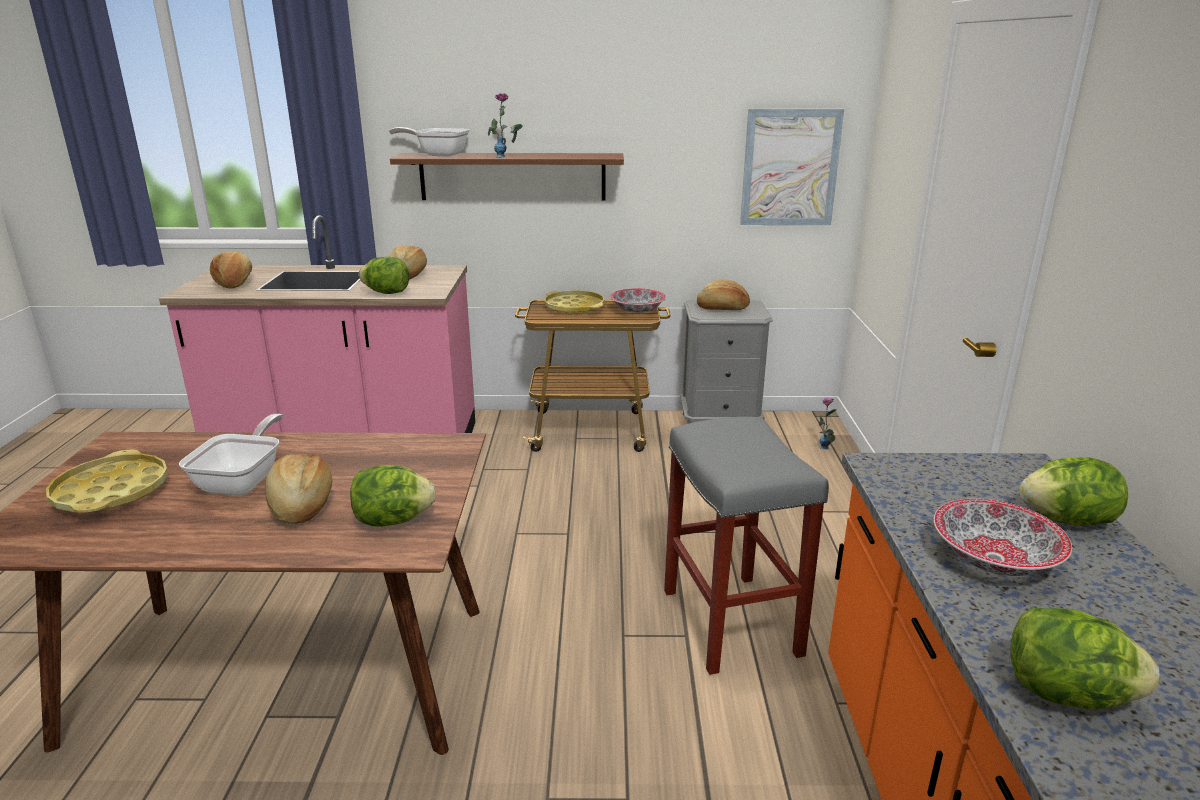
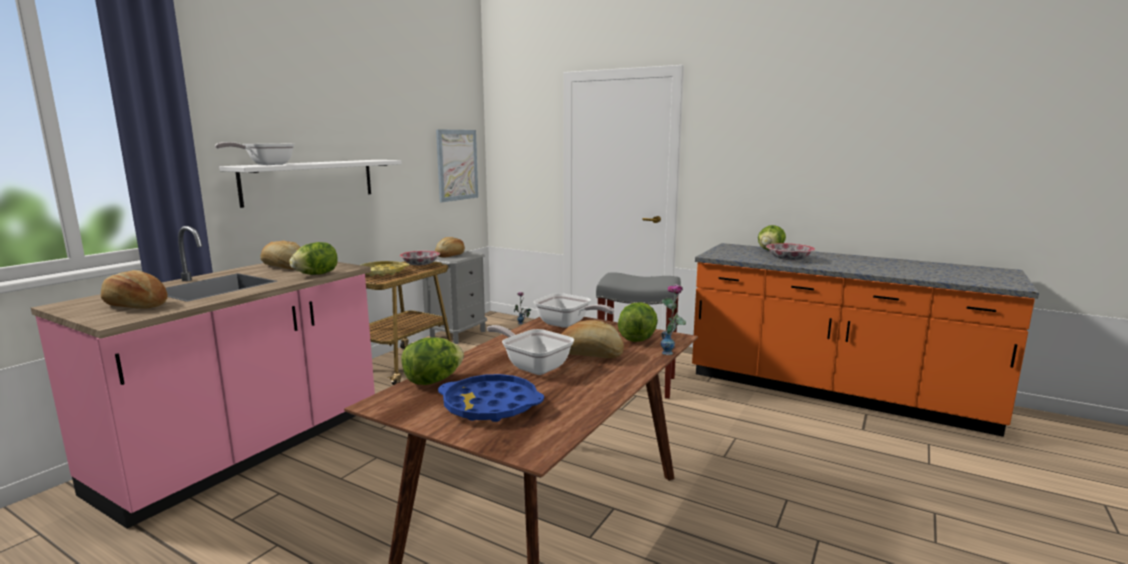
camera: 60 degrees left, 10 degrees down
(111, 492) = (490, 405): yellow tray -> blue tray
(426, 458) = (567, 324): none -> frying pan
(506, 157) = (328, 162): vase -> vase (672, 351)
(512, 176) = (310, 181): brown shelf -> white shelf
(1066, 694) = (863, 268): lettuce -> lettuce (433, 381)

